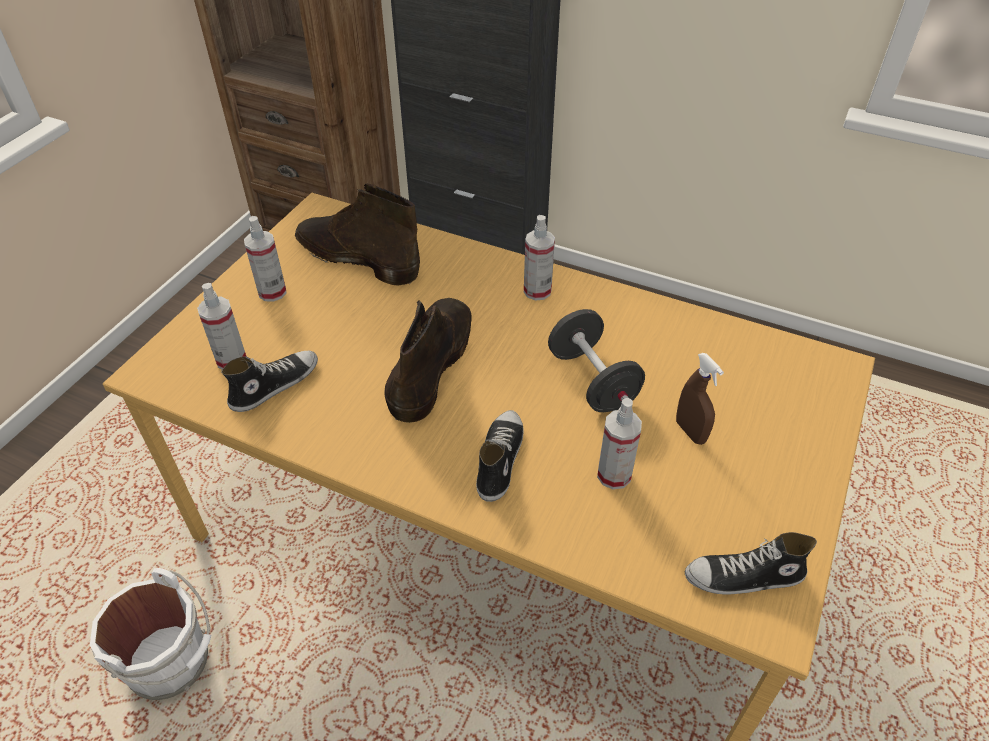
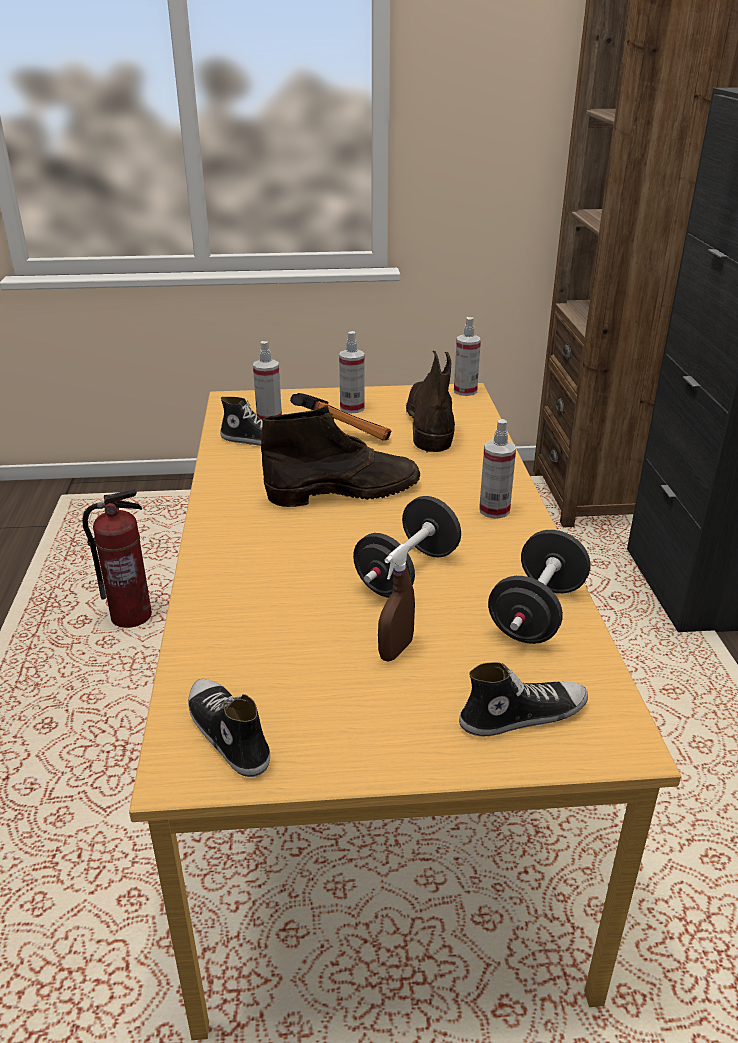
camera: 60 degrees right, 15 degrees down
(172, 663) = (132, 616): white bucket -> fire extinguisher
(315, 317) = (344, 430): none -> hammer
(499, 459) = (266, 553): shoe -> shoe (522, 714)
(614, 475) = (297, 618): spray bottle -> spray bottle (465, 391)
(688, 336) = (536, 613): none -> black dumbbell

